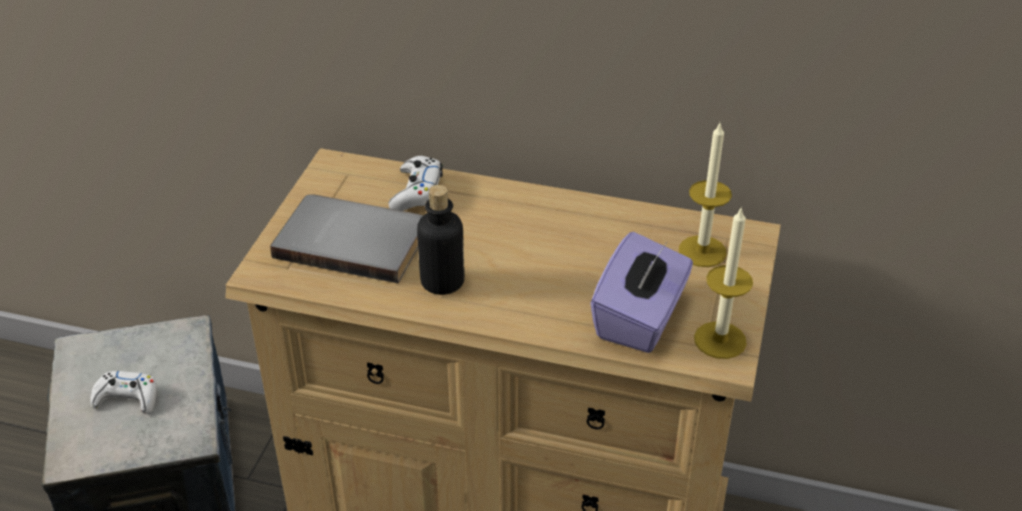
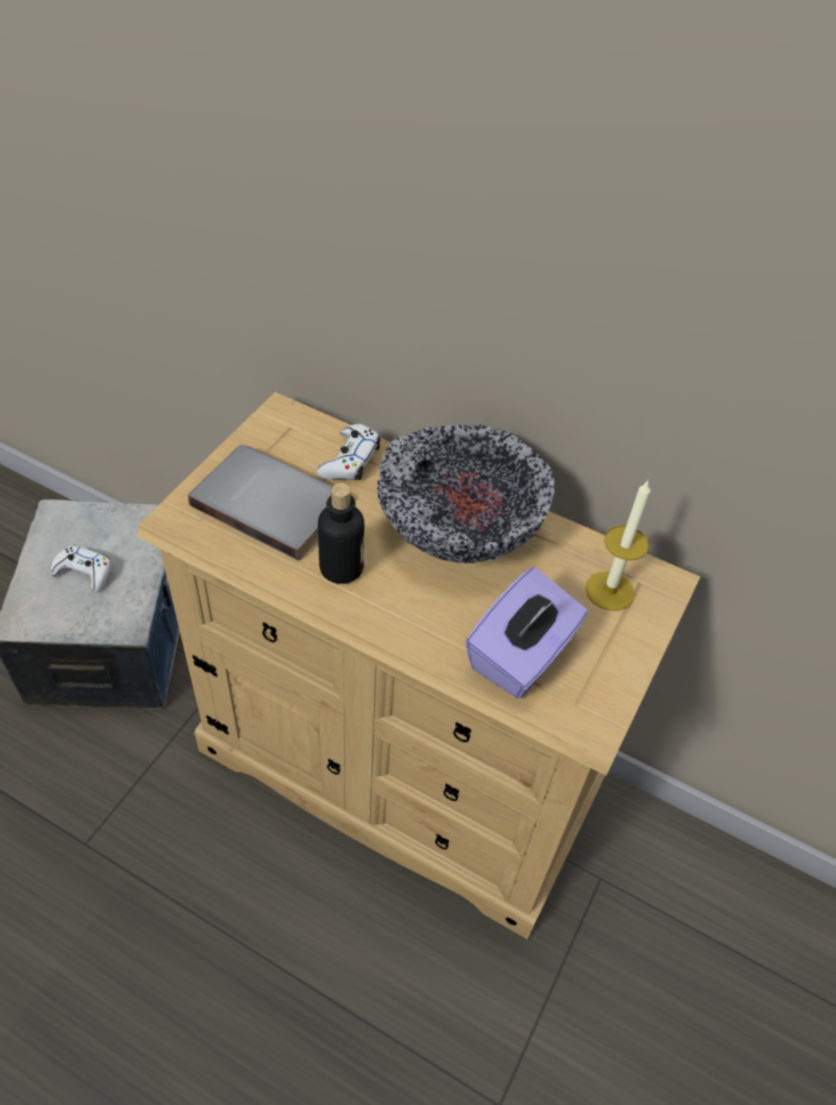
camera: 10 degrees right, 10 degrees up
(542, 229) = (458, 530): none -> bowl
(720, 340) = (594, 700): candle -> none

